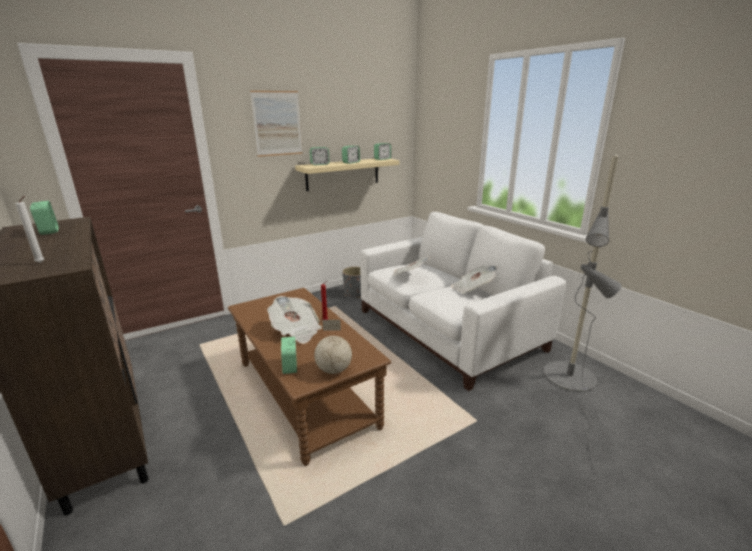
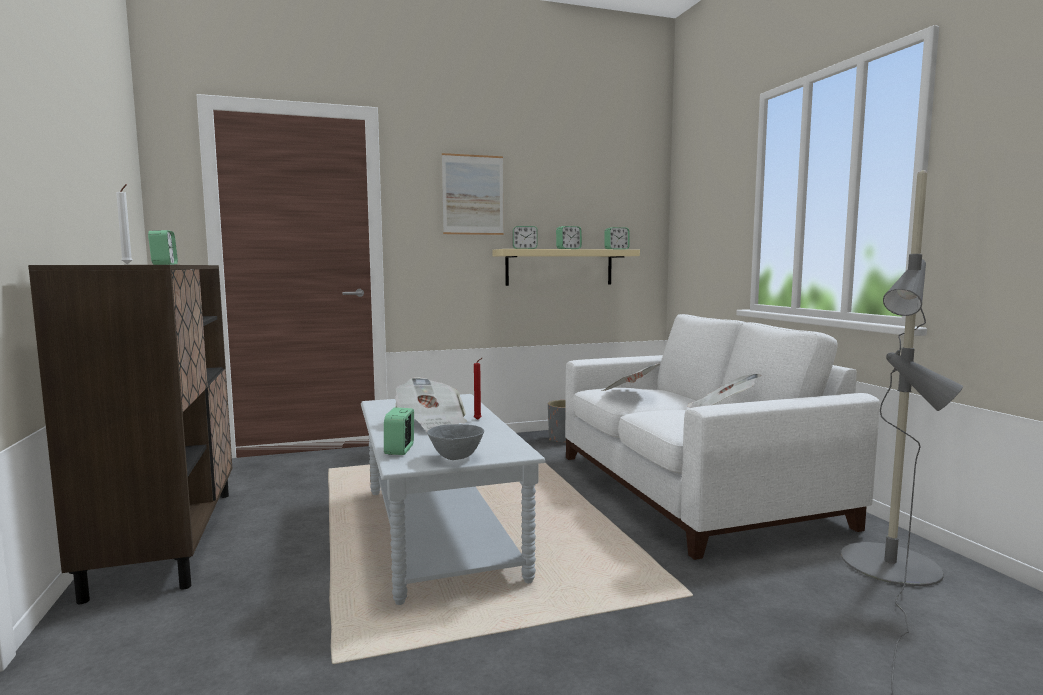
camera: 15 degrees right, 15 degrees down
(305, 394) = (439, 532): brown coffee table -> grey coffee table
(333, 370) = (456, 457): globe -> grey bowl

